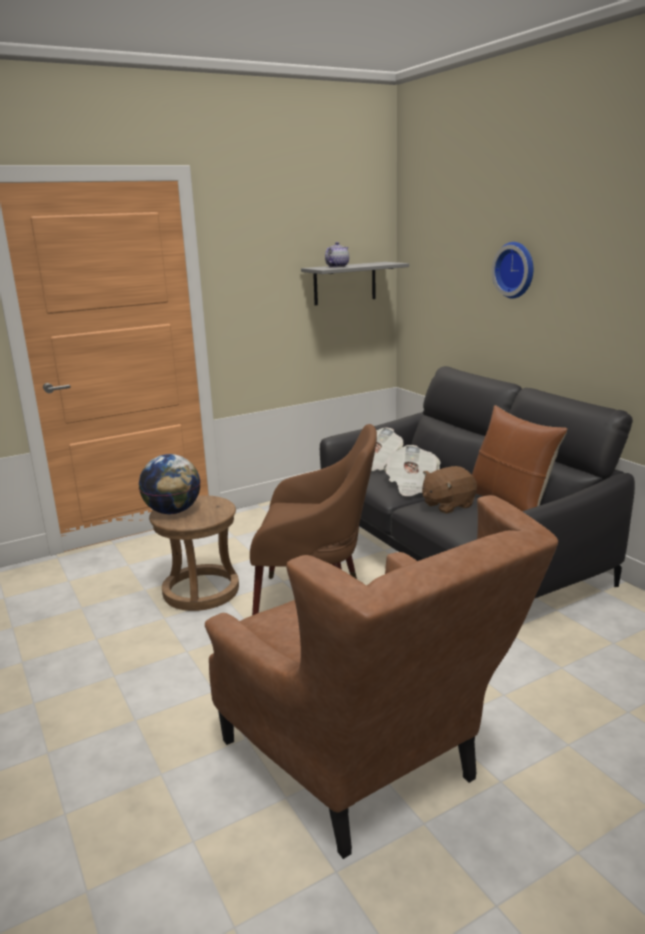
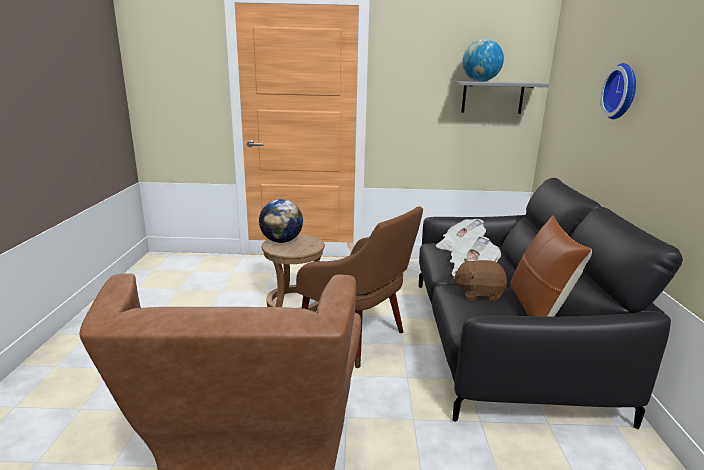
camera: 30 degrees right, 0 degrees up
(337, 267) = (480, 81): teapot -> globe

